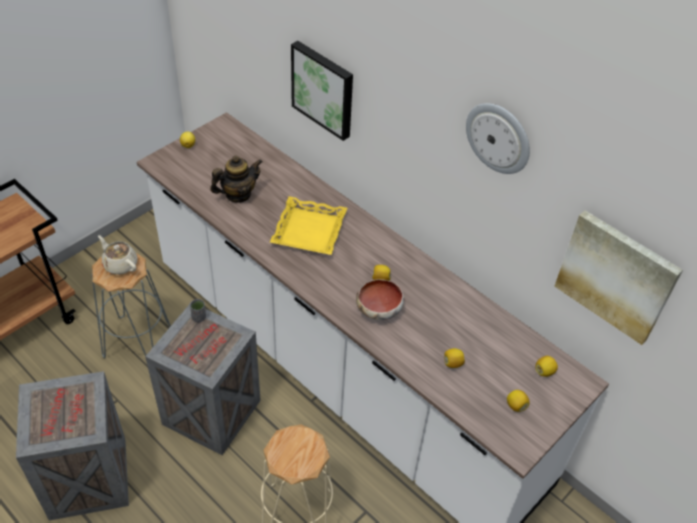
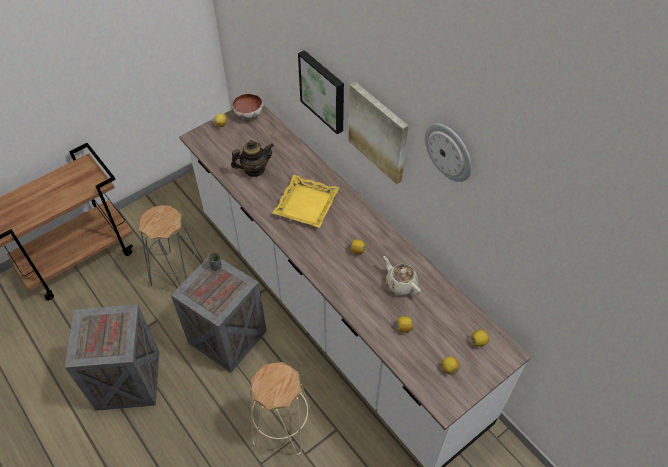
camera: 10 degrees right, 5 degrees up
(120, 264) = (161, 217): beige teapot -> beige teapot (400, 283)
(379, 309) = (352, 276): bowl -> bowl (249, 114)
(616, 276) = (537, 275): picture -> picture (379, 132)

